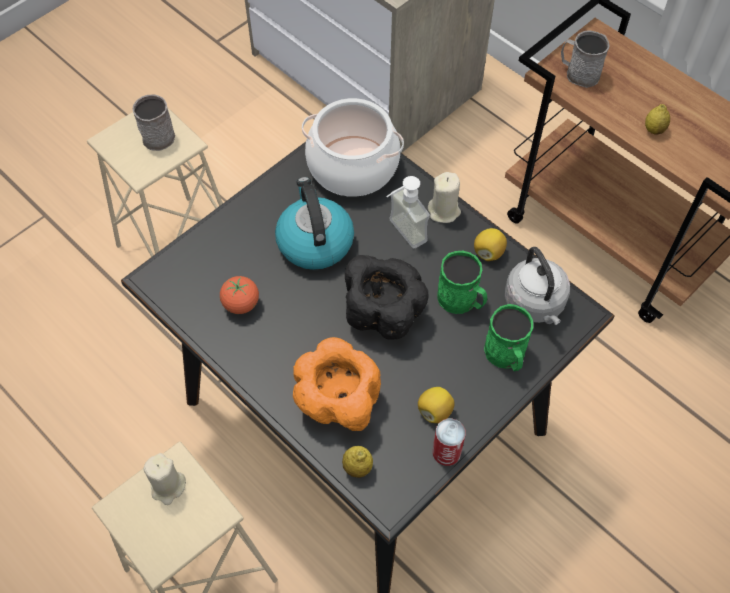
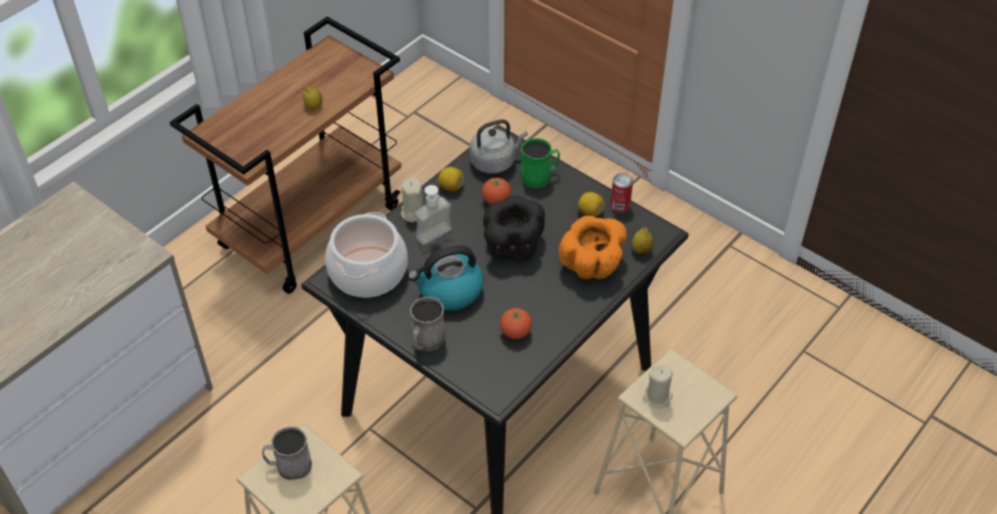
camera: 95 degrees left, 10 degrees down
(461, 300) = (496, 200): green mug -> tomato
(578, 73) = (249, 146): grey mug -> grey mug (426, 341)

